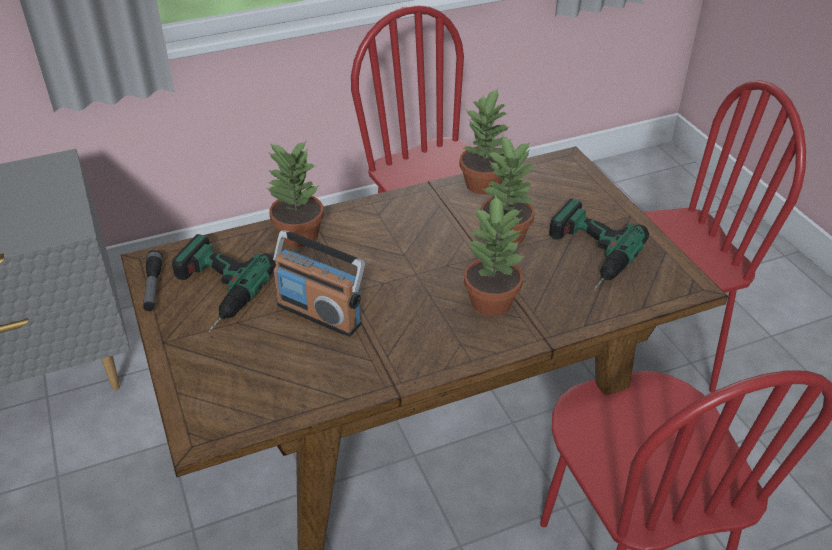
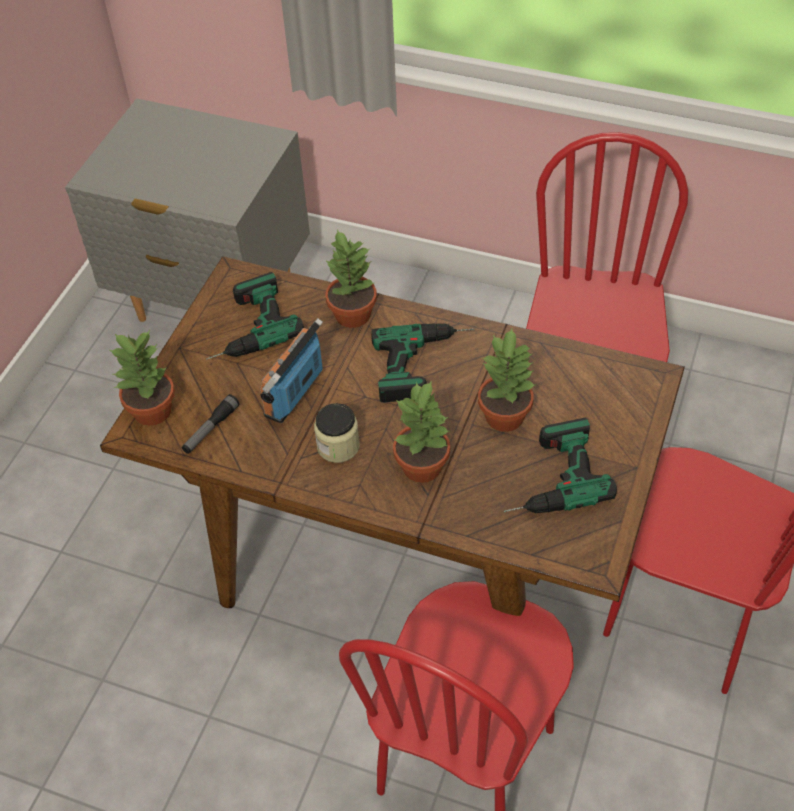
camera: 45 degrees right, 10 degrees up
(153, 287) = (215, 297): flashlight -> flashlight (211, 429)
(320, 313) = (295, 392): radio -> radio turned 45 degrees clockwise
(403, 236) = (426, 364): none -> power drill
(407, 328) = (338, 446): none -> jar
(484, 184) = (548, 356): potted plant -> potted plant (153, 411)

